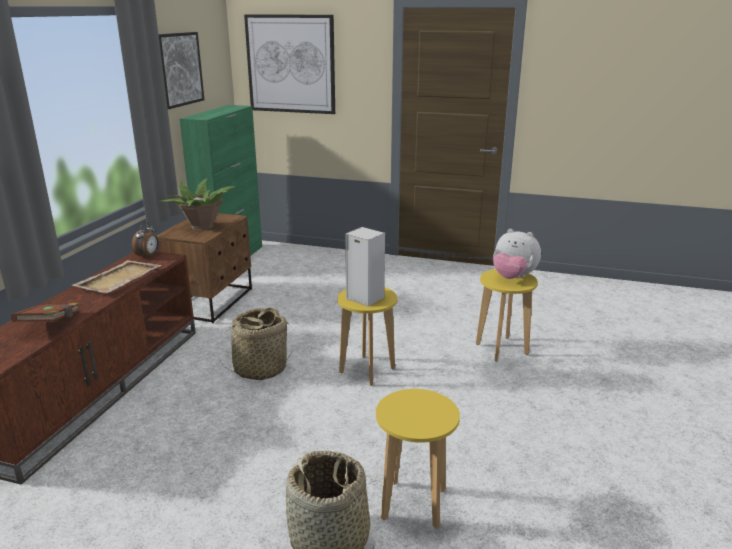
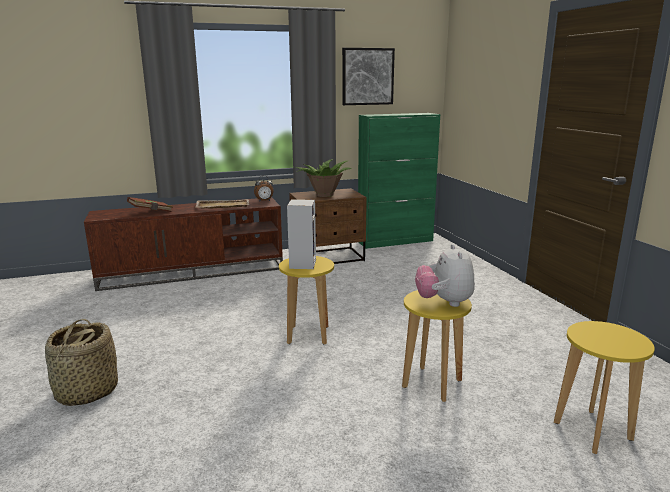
camera: 55 degrees right, 5 degrees down
(260, 369) = (264, 301): basket -> none
(291, 64) = (475, 78): picture -> none
(413, 504) = (143, 412): yellow stool -> yellow stool (592, 431)

